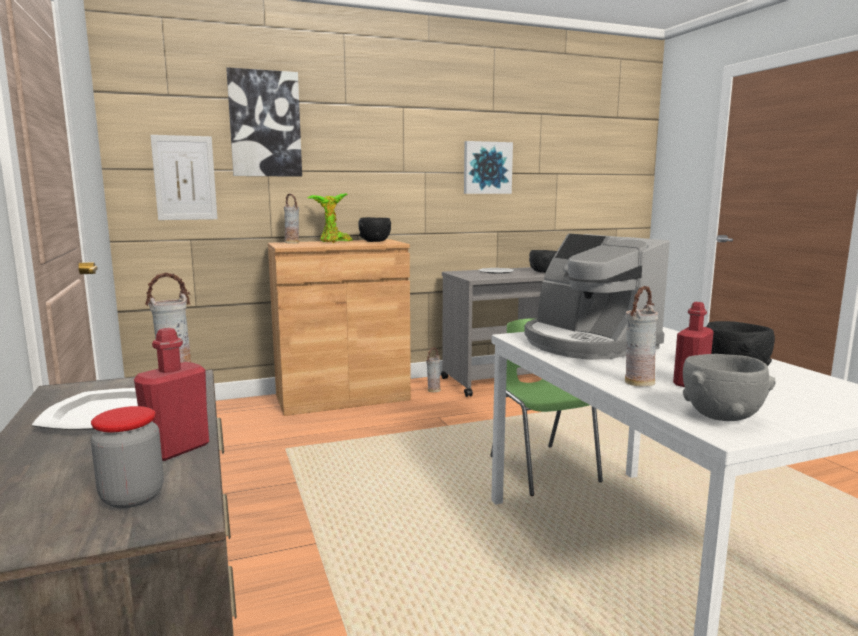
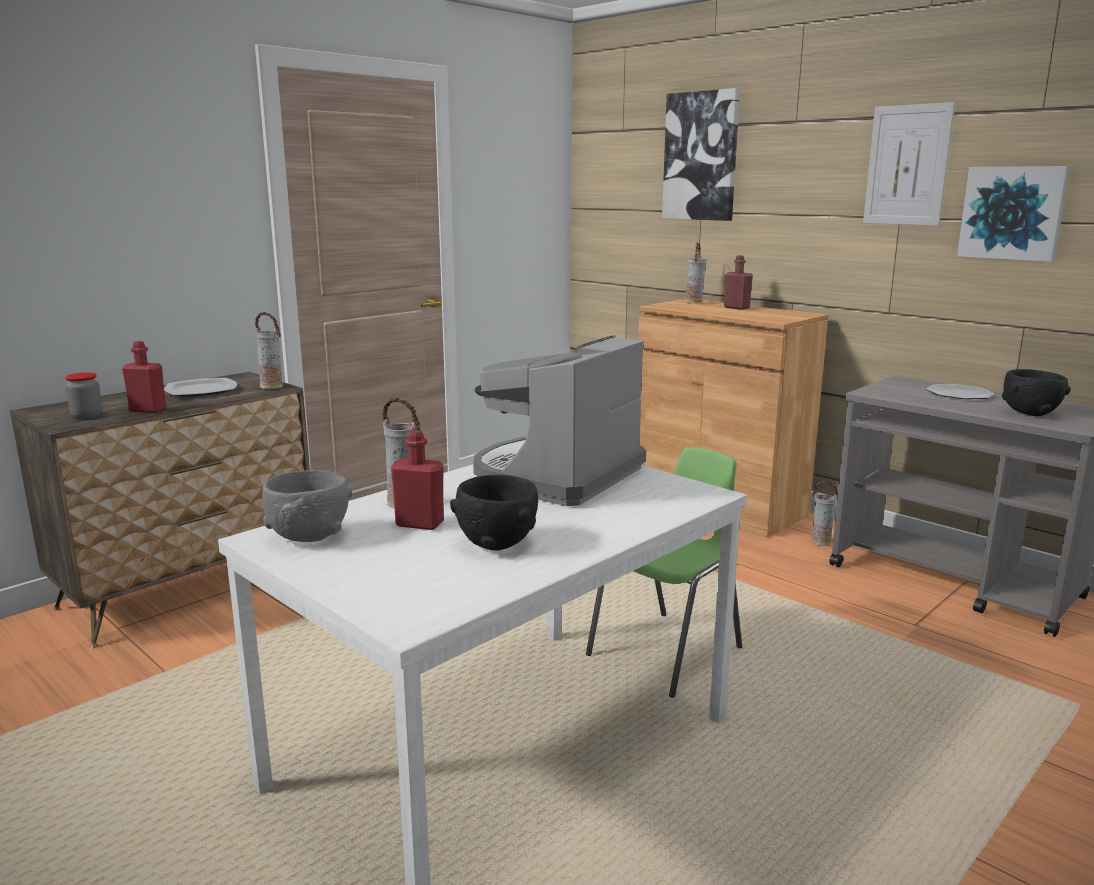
camera: 65 degrees right, 5 degrees up
(185, 178) = (626, 219): picture -> picture (907, 165)
(333, 242) = (736, 308): potted plant -> red bottle
(375, 241) = (775, 314): black bowl -> none

